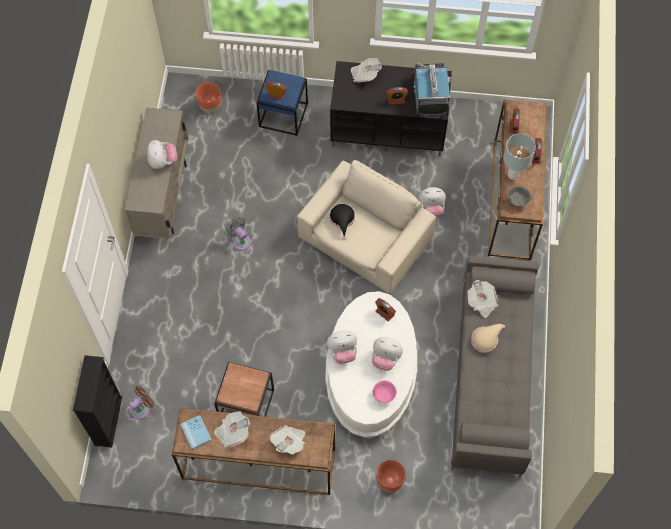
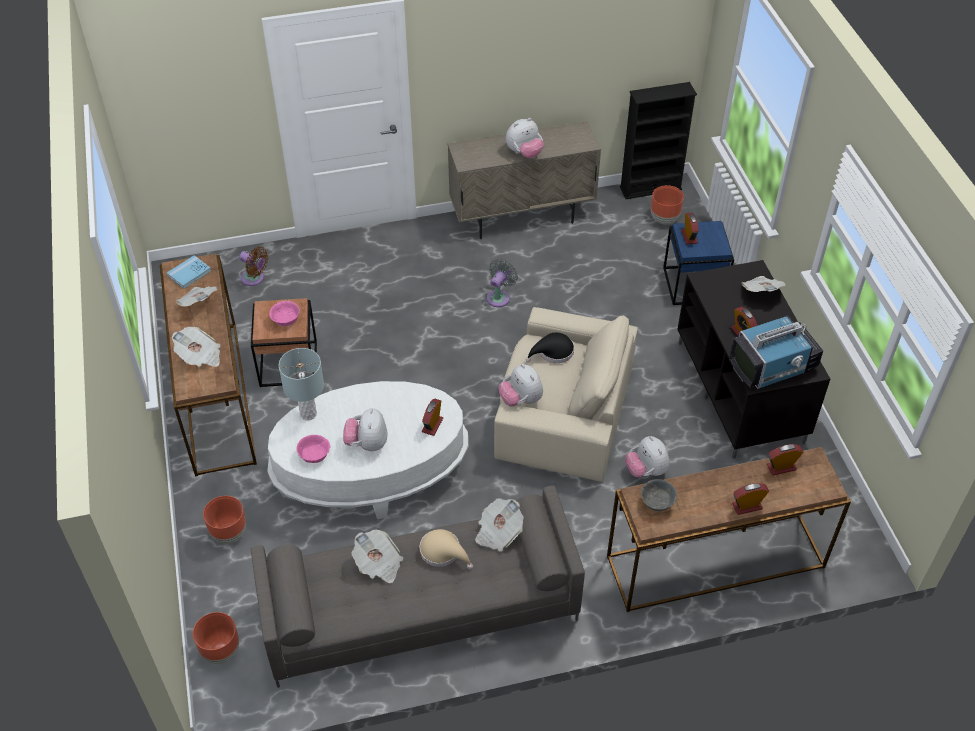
camera: 70 degrees right, 15 degrees down
(108, 420) = (231, 256): black bookcase -> black bookcase (650, 188)
(247, 383) = (286, 320): none -> pink bowl
(342, 352) = (360, 398): plush toy -> plush toy (521, 400)
(482, 380) = (378, 564): none -> newspaper
(483, 507) = (220, 651): none -> brown planter
(513, 174) = (698, 486): grey table lamp -> grey table lamp (308, 414)

